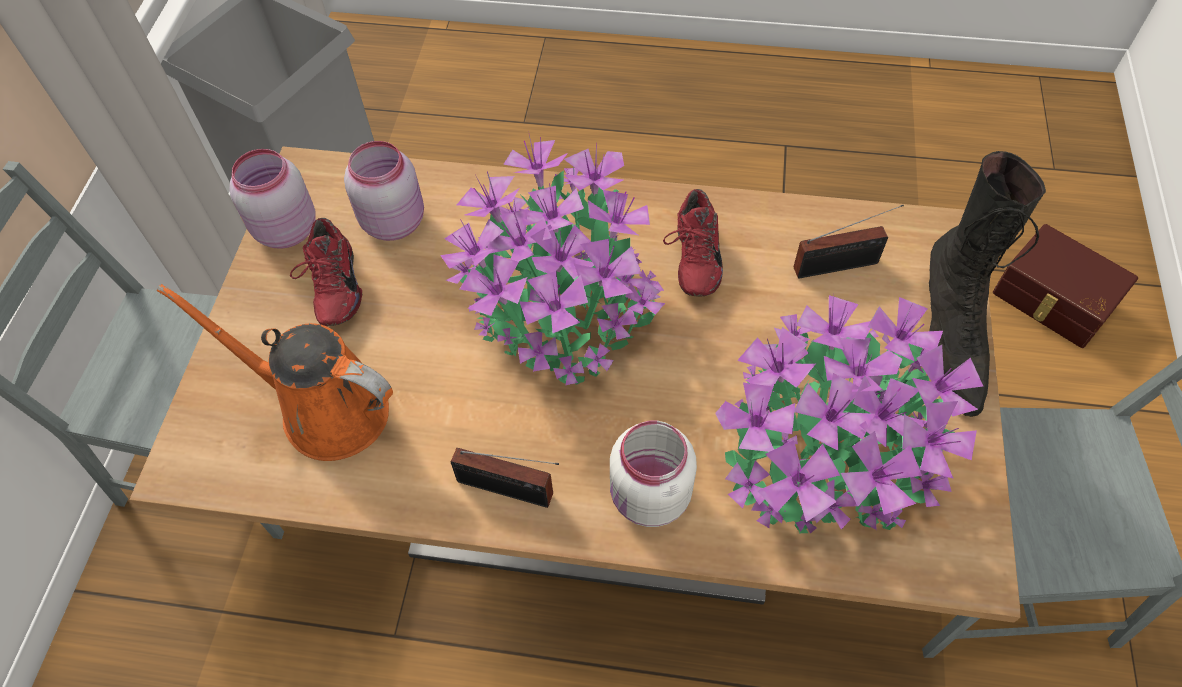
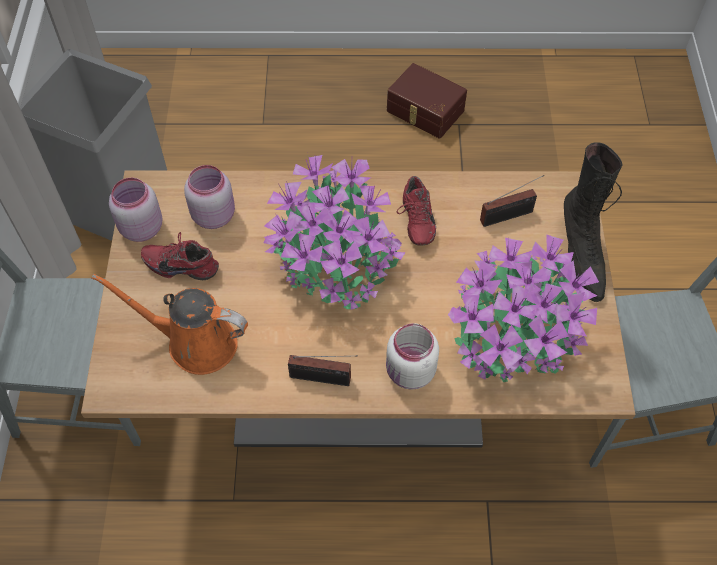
camera: 10 degrees left, 0 degrees up
(332, 288) = (182, 264): red shoe -> red shoe turned 120 degrees clockwise
(1053, 300) = (655, 219): brown storage box -> brown storage box (424, 112)

